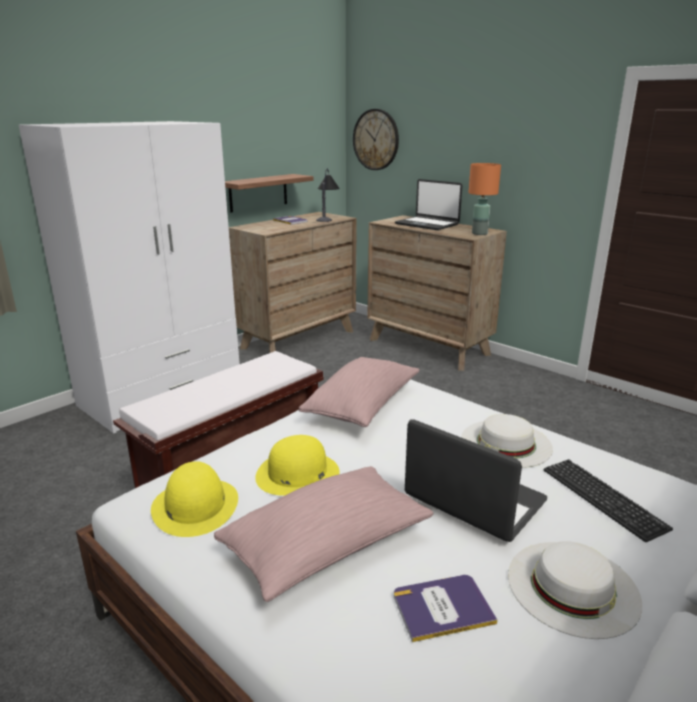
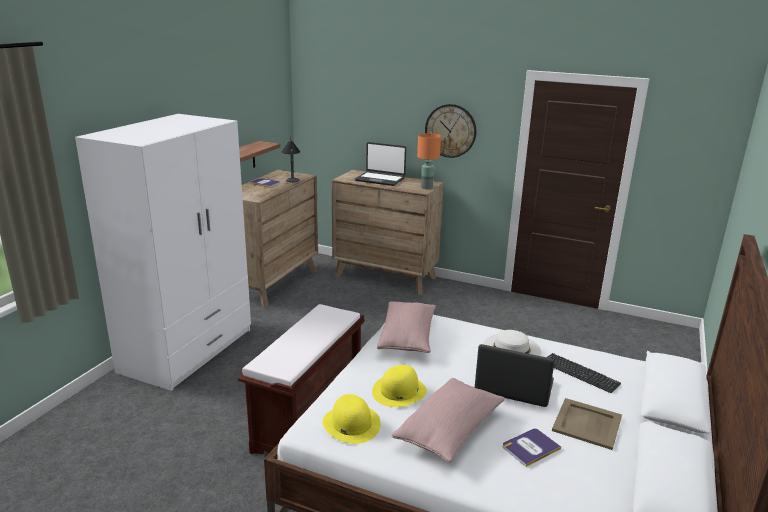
camera: 20 degrees left, 0 degrees up
(376, 139) = (323, 107): wall clock -> wall clock (450, 131)
(573, 586) = (586, 423): white hat -> beige tray

